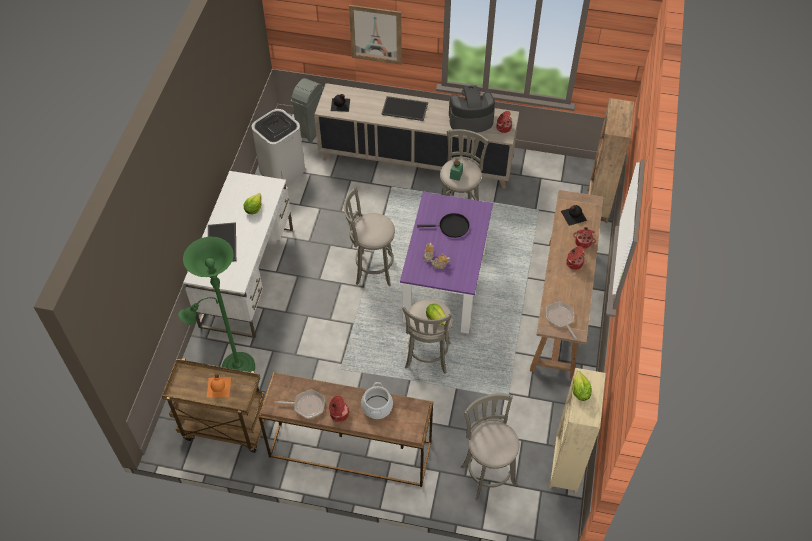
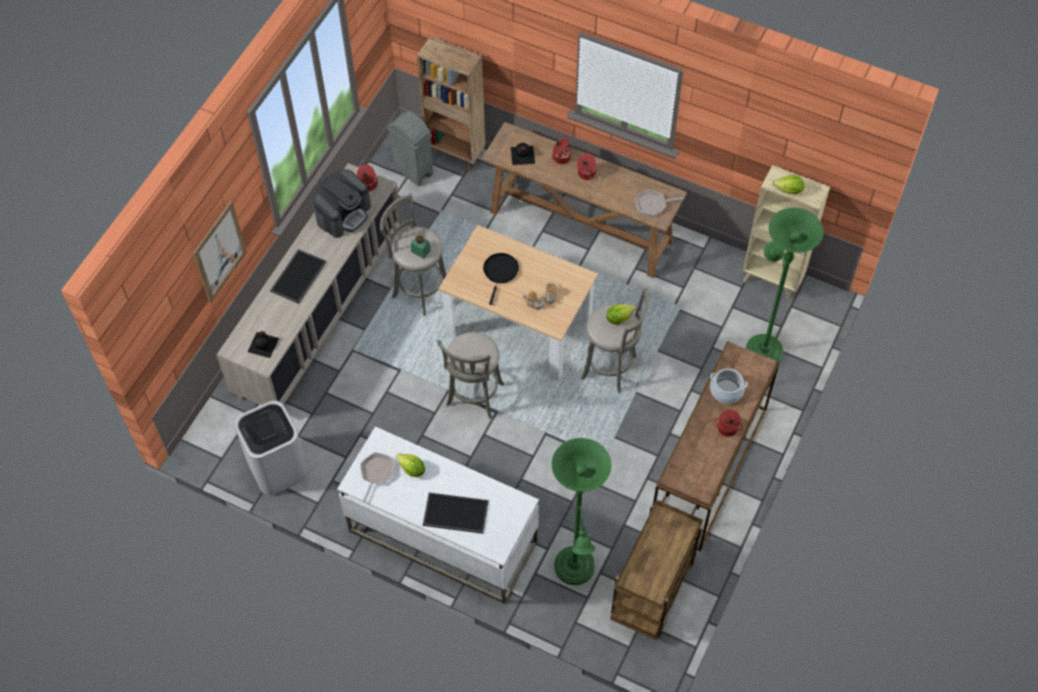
camera: 75 degrees left, 5 degrees up
(219, 386) = (659, 546): orange bottle -> none
(307, 405) = (710, 457): frying pan -> frying pan (376, 473)
(311, 130) = (222, 421): grey trash can -> grey trash can (413, 171)
(445, 284) = (518, 328): purple dining table -> beige dining table
(470, 120) = (343, 213): coffee machine -> coffee machine turned 150 degrees counterclockwise
(487, 473) = (762, 347): grey stool -> green floor lamp

